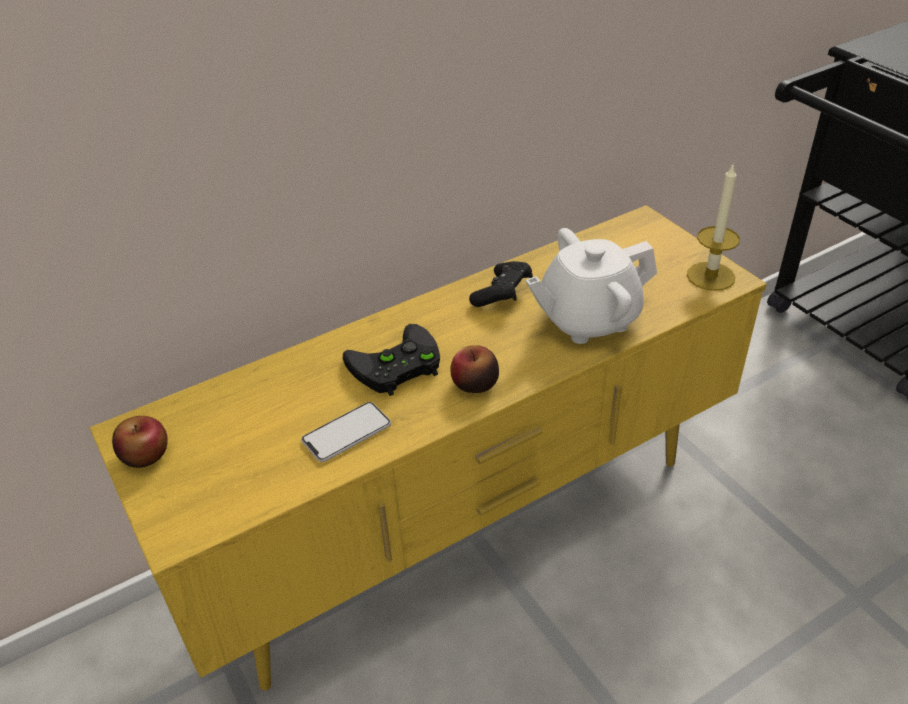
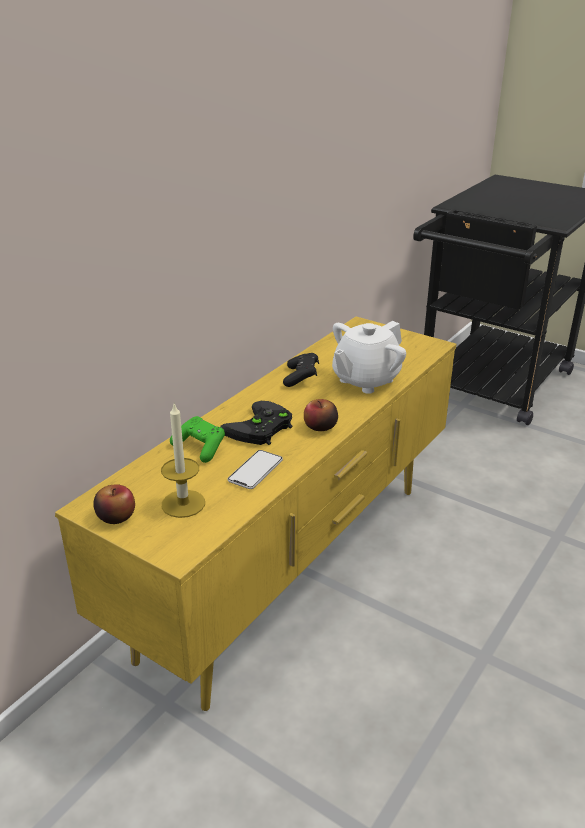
camera: 25 degrees left, 10 degrees down
(305, 377) = (200, 447): none -> green game controller
(710, 276) = (422, 345): candle -> candle (183, 503)

